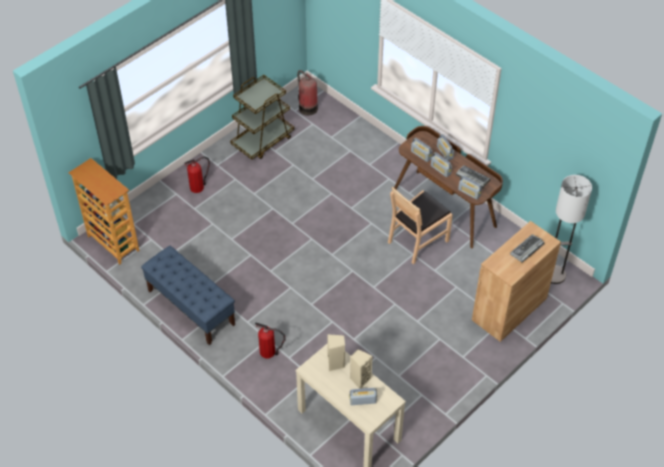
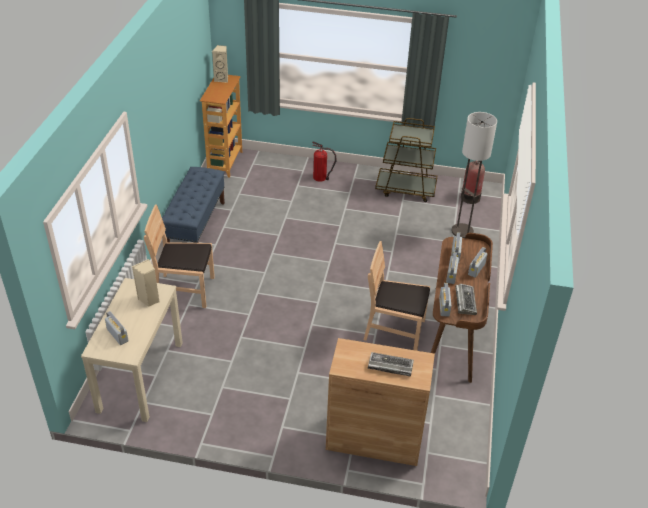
camera: 55 degrees right, 10 degrees down
(269, 352) = (185, 290): fire extinguisher -> brown chair
(360, 379) = (141, 323): beige speaker -> beige speaker (222, 79)
(554, 275) = (454, 459): floor lamp -> floor lamp (462, 231)

